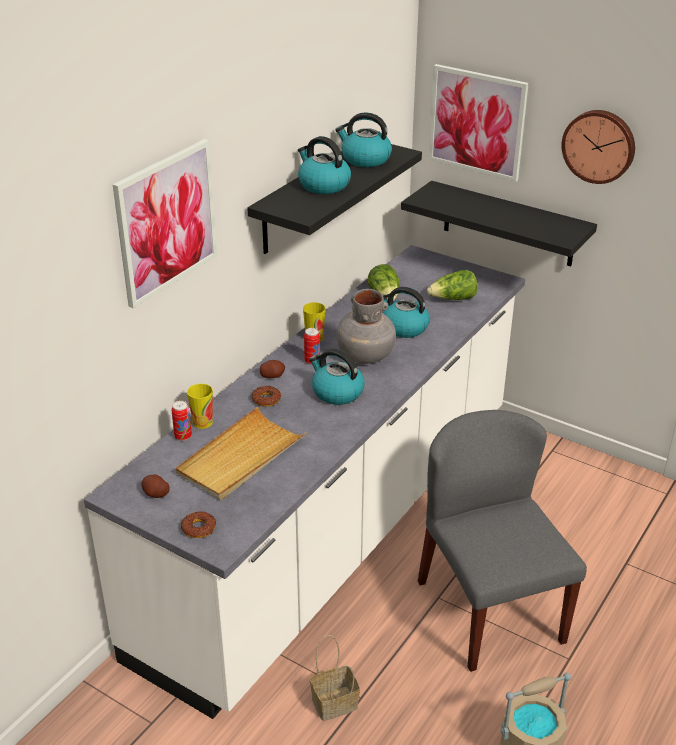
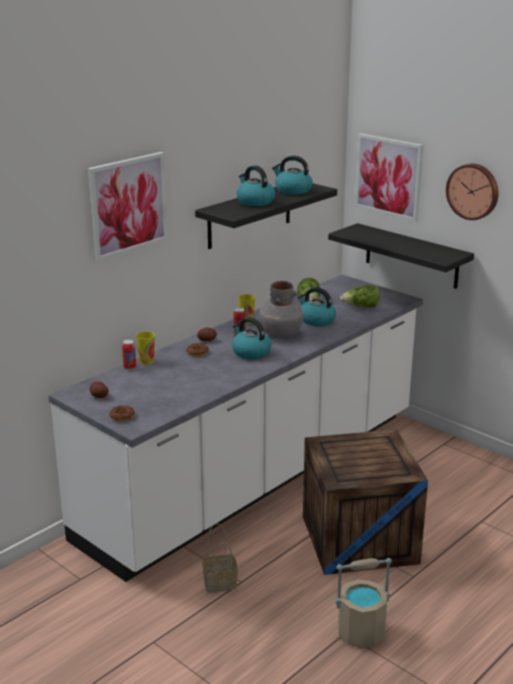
camera: 10 degrees right, 10 degrees down
(241, 457) = (166, 382): beige tray -> none
(489, 610) = (359, 539): grey chair -> crate

